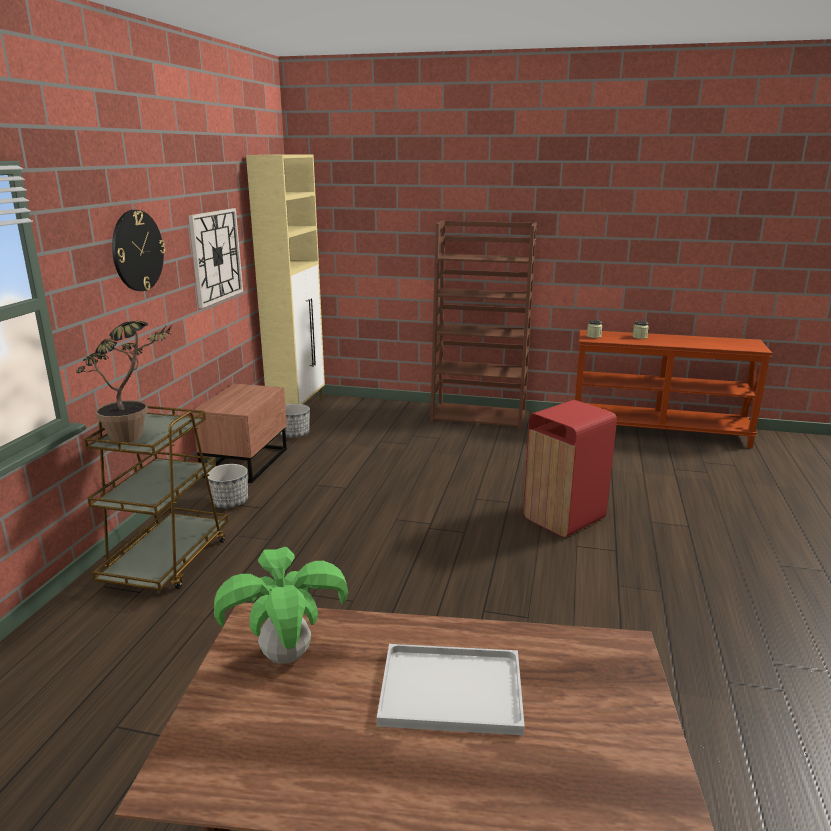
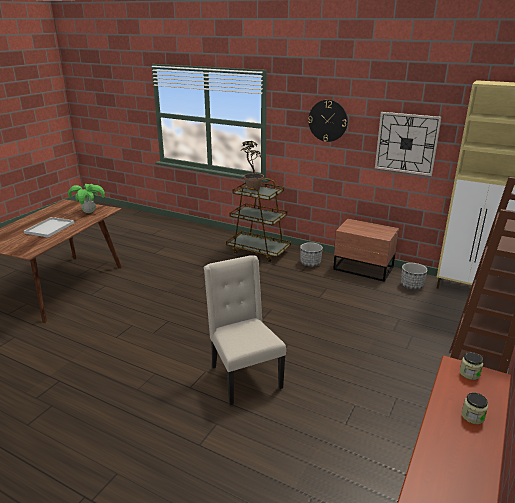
camera: 105 degrees right, 5 degrees up
(563, 517) = (244, 377): red trash can -> beige chair

